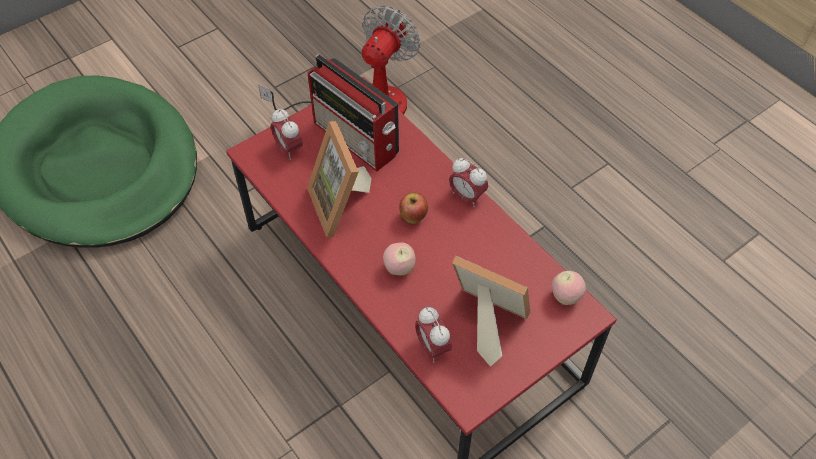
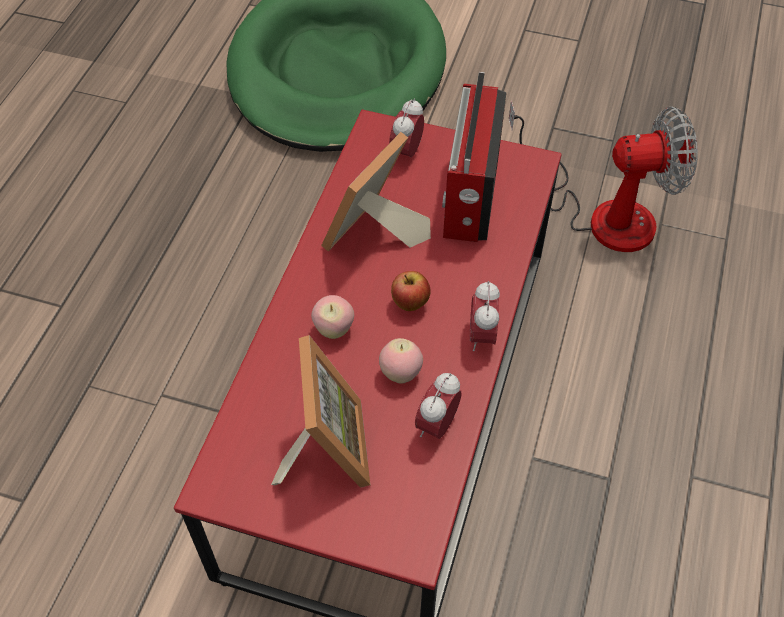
camera: 55 degrees right, 0 degrees up
(432, 347) = (256, 415): alarm clock -> alarm clock (437, 425)
(565, 297) = (422, 512): apple -> apple (400, 373)

